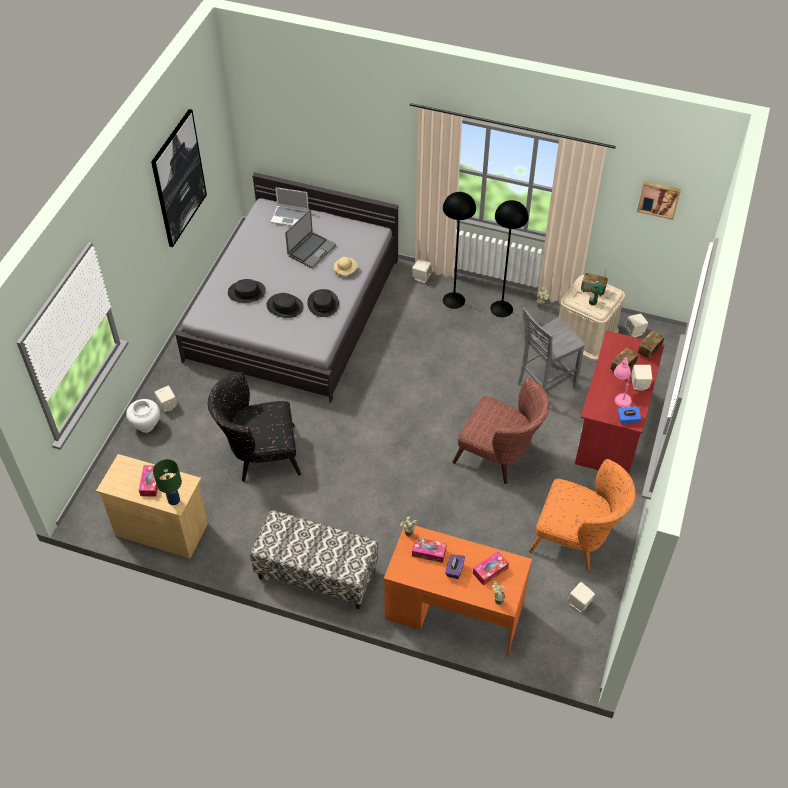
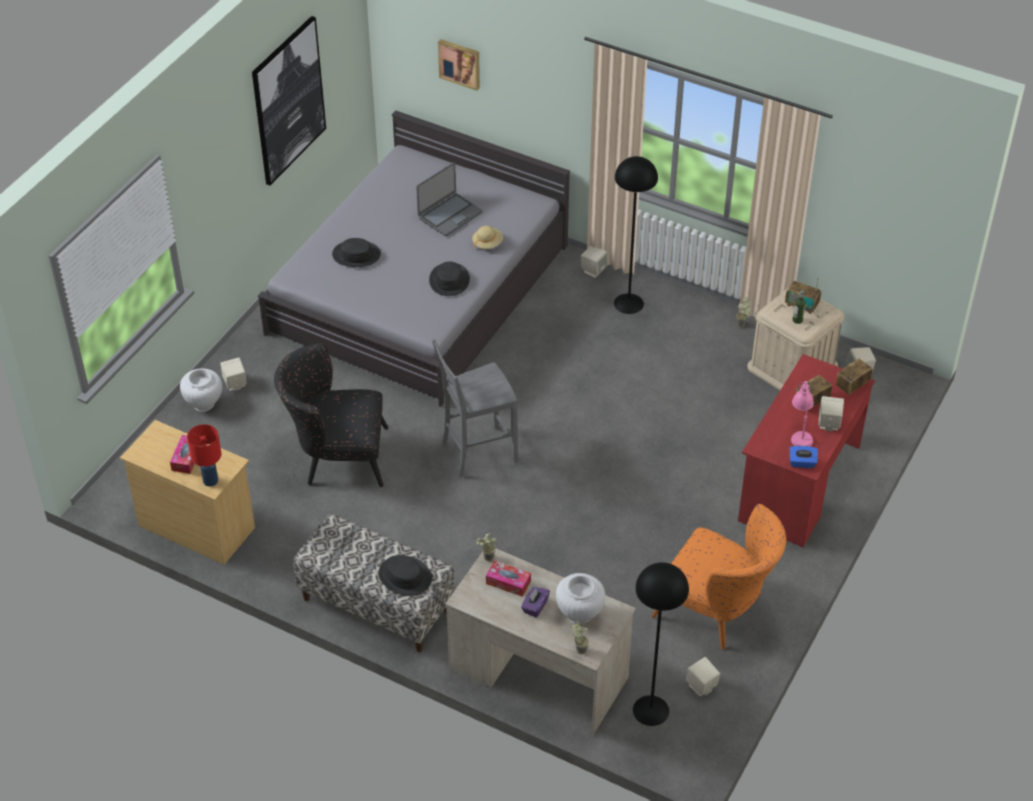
camera: 10 degrees right, 5 degrees down
(173, 500) = (210, 480): green table lamp -> red table lamp
(285, 306) = (400, 278): black hat -> black hat (405, 576)
(290, 217) = (432, 172): laptop -> none
(454, 612) = (538, 673): orange desk -> beige desk
(490, 571) = (579, 614): tissue box -> white vase
(500, 455) = (642, 498): brown armchair -> none
(501, 309) = (688, 321): black floor lamp -> black floor lamp (650, 710)
(544, 385) = (722, 421): grey chair -> grey chair (477, 453)
(659, 199) = (890, 192): picture -> picture (460, 63)

